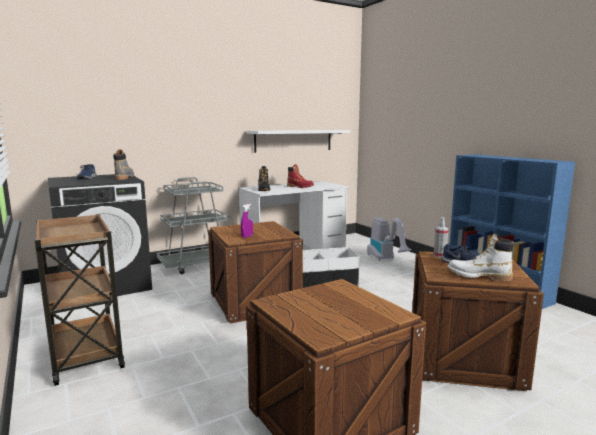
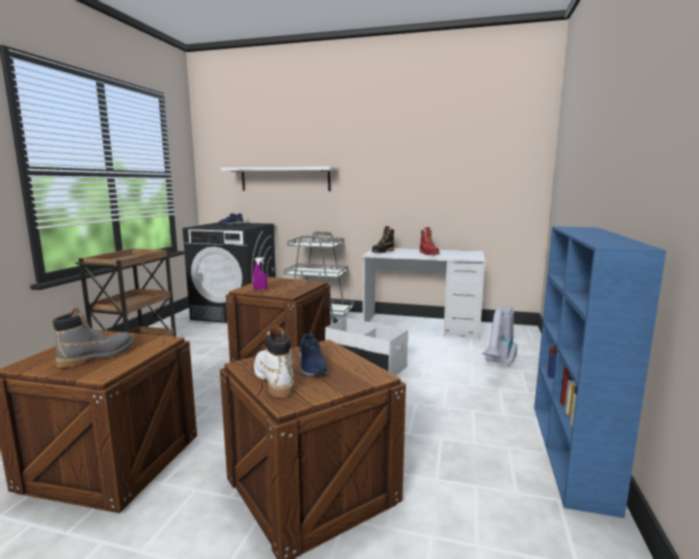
camera: 45 degrees right, 0 degrees up
(124, 177) = (250, 226): grey boot -> grey boot (98, 356)
(293, 140) = (446, 200): white shelf -> white shelf (285, 179)
(439, 255) = (327, 349): spray bottle -> none

